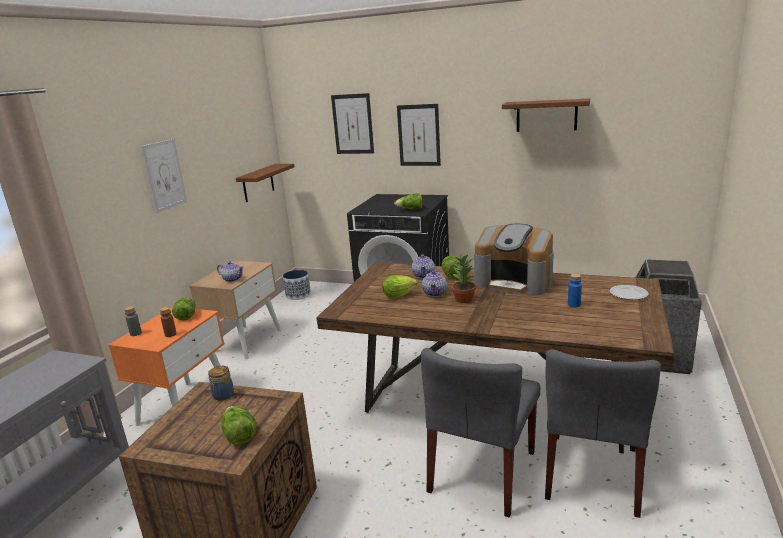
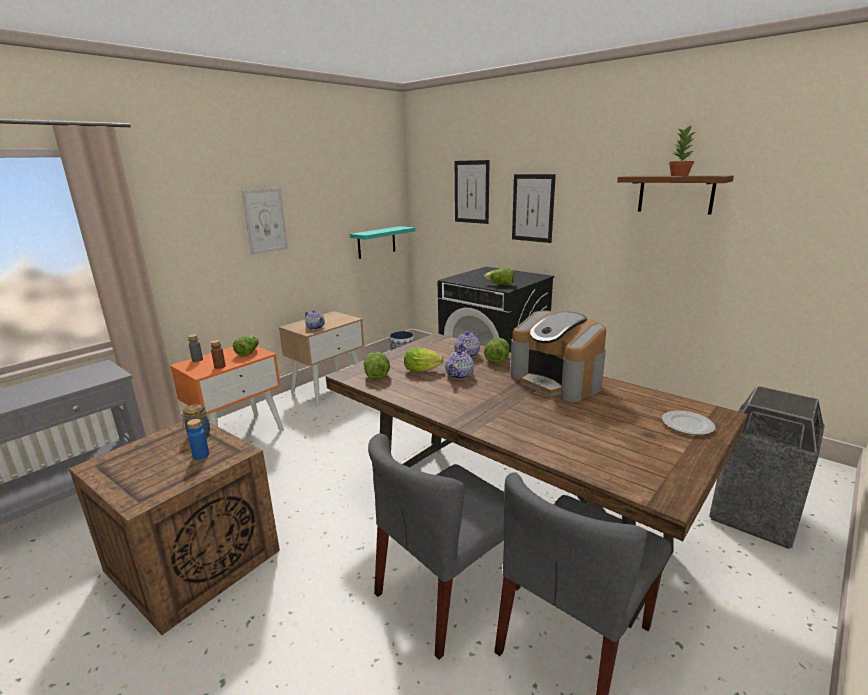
camera: 20 degrees right, 0 degrees up
(239, 435) = (169, 478): lettuce -> lettuce (376, 374)
(258, 183) = (376, 242): brown shelf -> turquoise shelf
(463, 299) = (482, 388): potted plant -> potted plant (679, 175)
(574, 305) = (603, 423): blue bottle -> blue bottle (201, 455)

